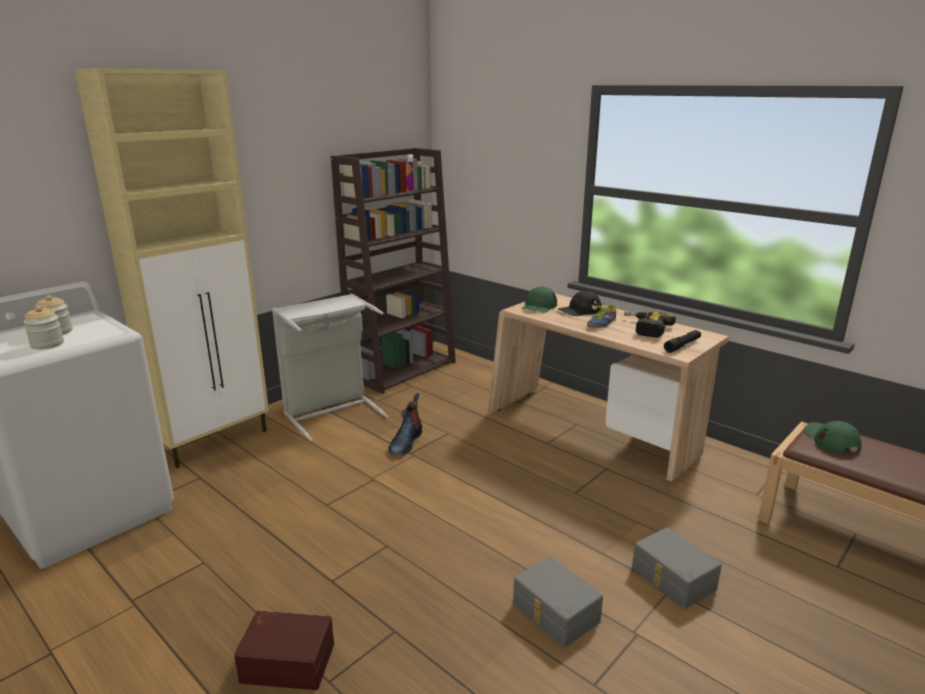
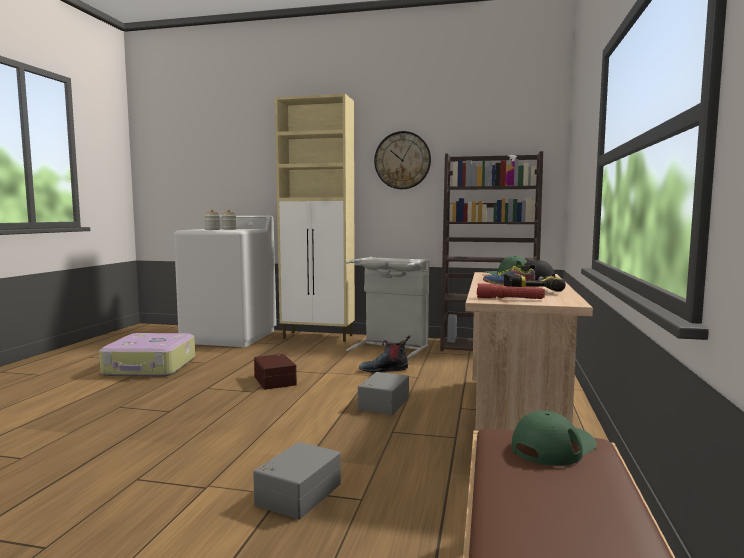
camera: 60 degrees right, 15 degrees down
(150, 624) = (150, 367): none -> suitcase
(274, 163) = (402, 160): none -> wall clock
(288, 660) = (133, 395): brown storage box -> brown storage box (276, 380)
(554, 613) = (213, 452): grey storage box -> grey storage box (382, 403)
(682, 345) = (510, 299): black flashlight -> red flashlight

